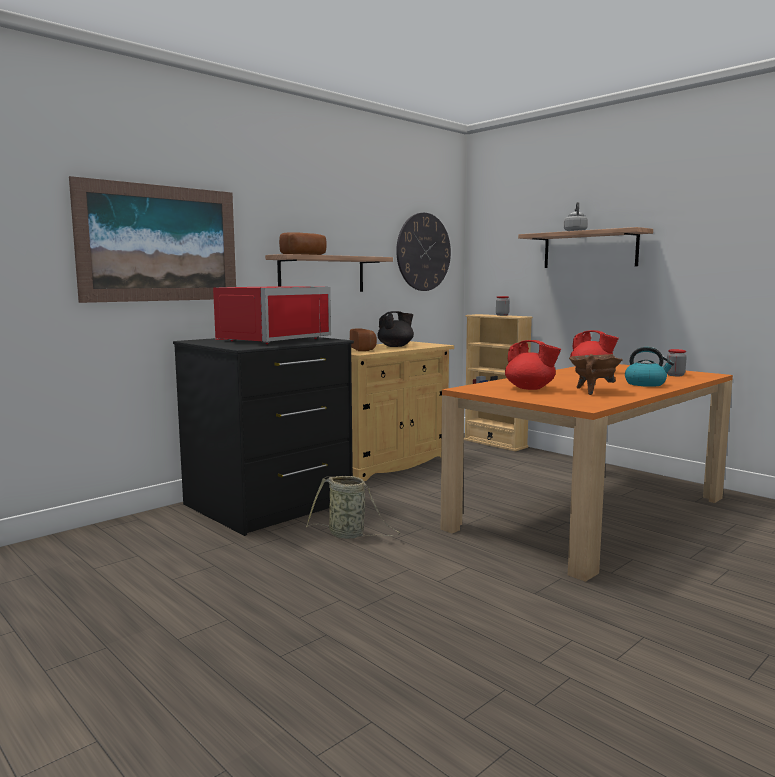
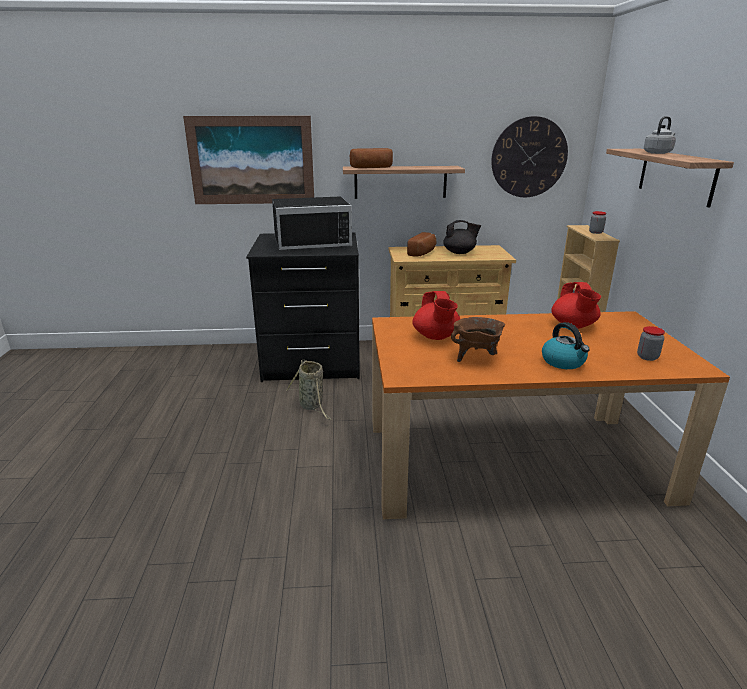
camera: 40 degrees right, 15 degrees up
(269, 339) = (312, 242): red microwave -> black microwave

